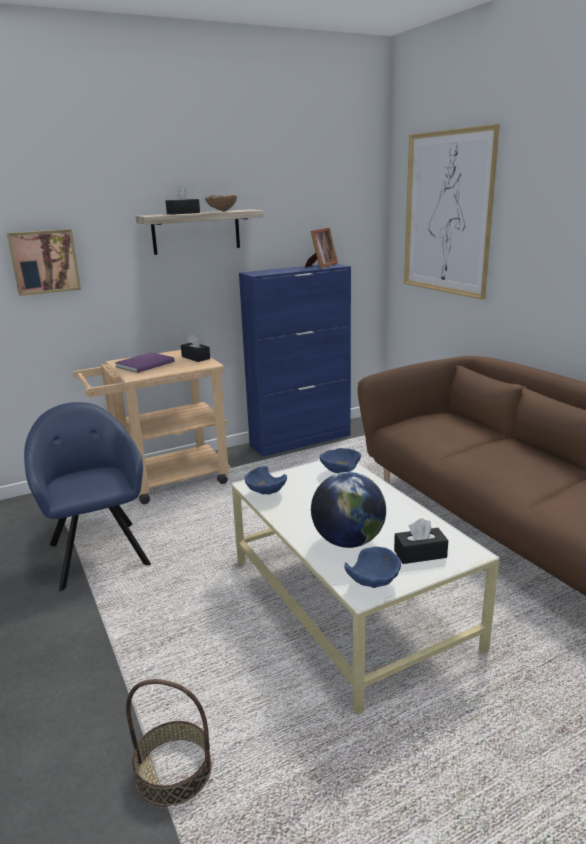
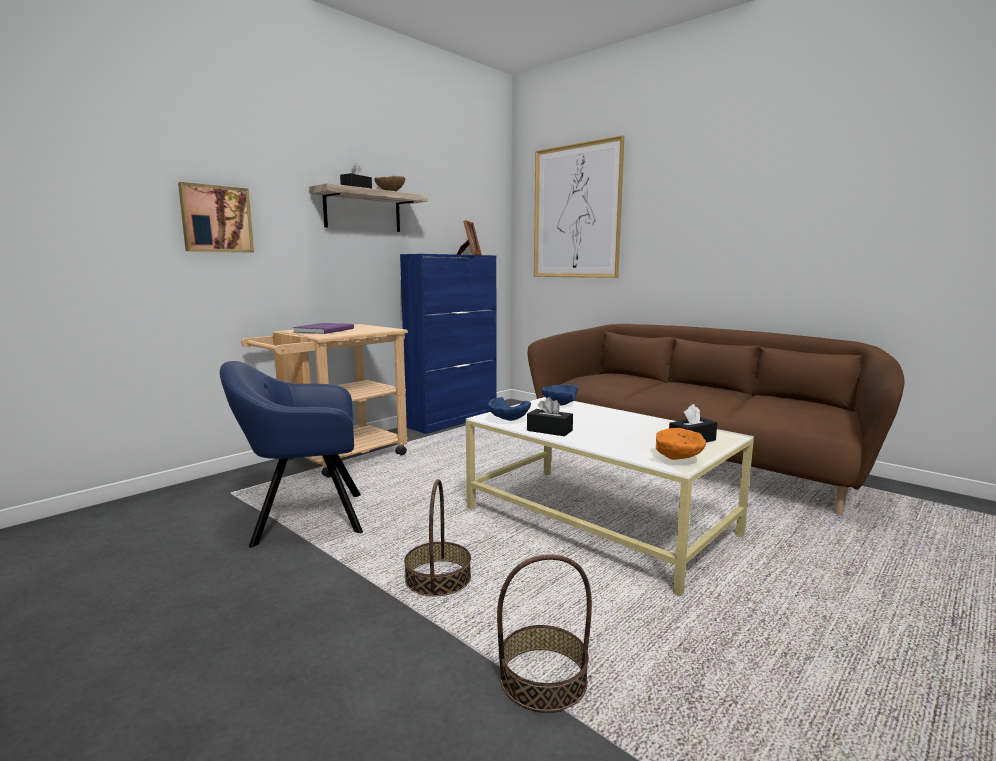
camera: 20 degrees left, 10 degrees down
(98, 551) = (304, 519): blue armchair -> blue armchair turned 60 degrees counterclockwise
(161, 642) = (438, 578): none -> basket
(196, 358) = (371, 327): black tissue box -> black tissue box (549, 430)
(348, 541) = (622, 440): globe -> none
(373, 584) = (678, 460): blue bowl -> orange bowl

